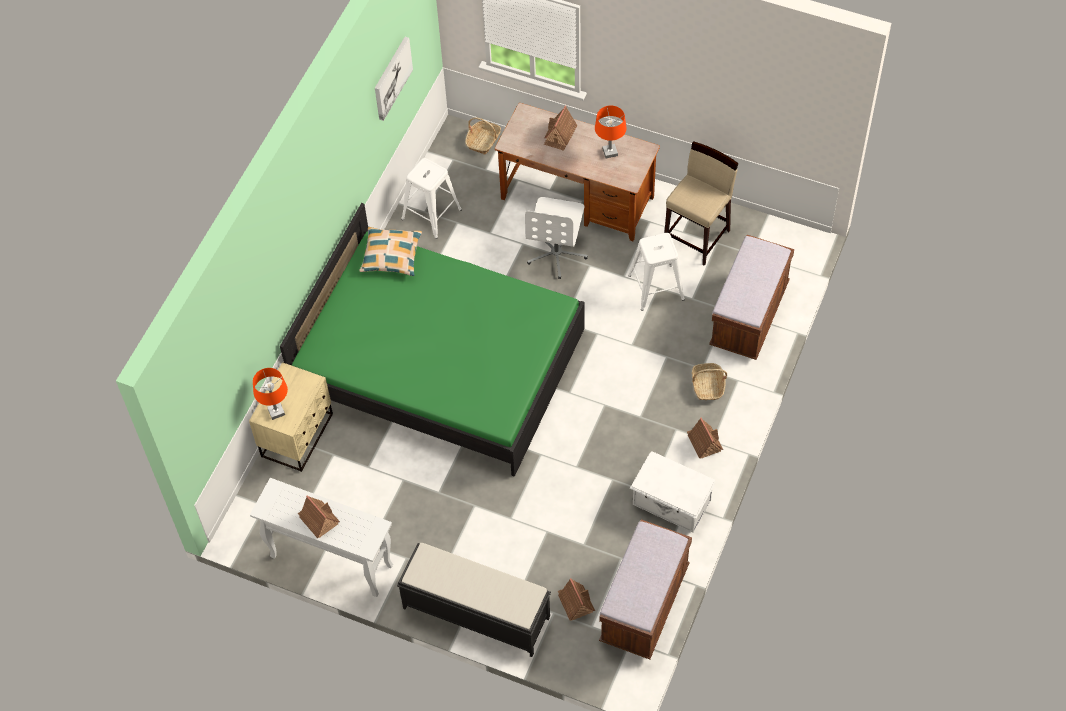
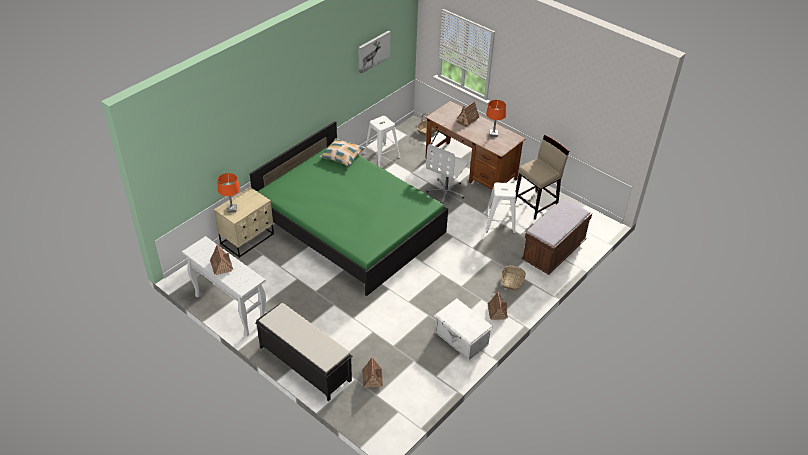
camera: 15 degrees right, 15 degrees down
(644, 605) = (417, 393): brown bench -> none

